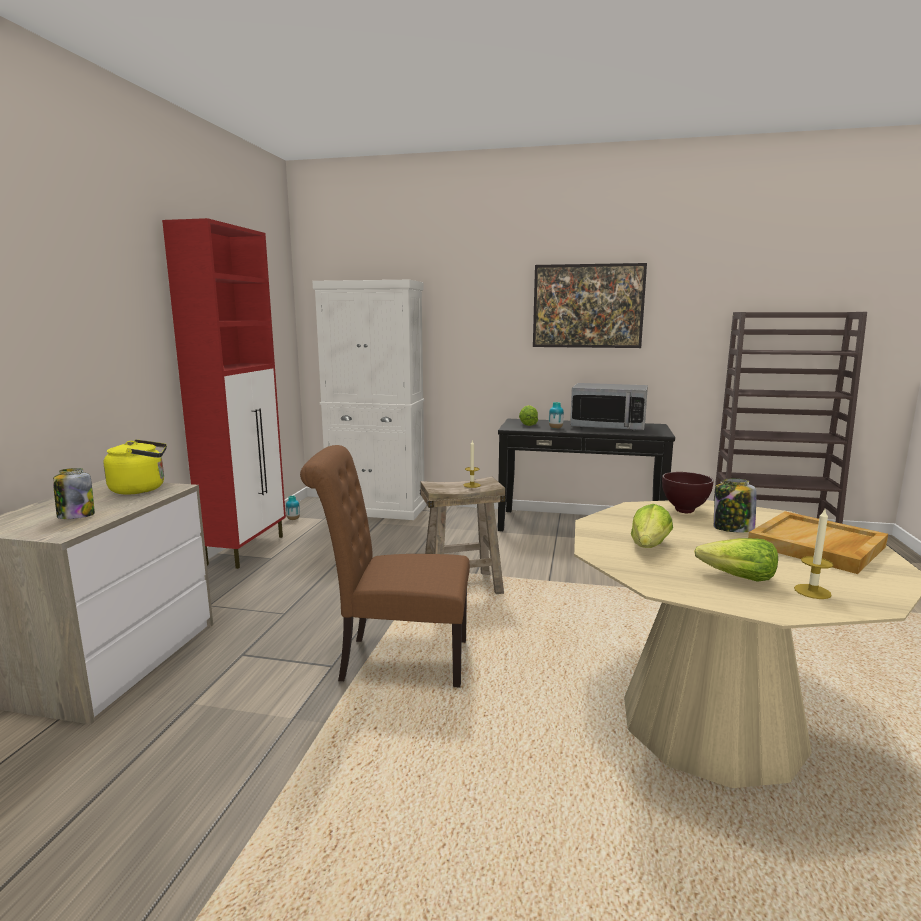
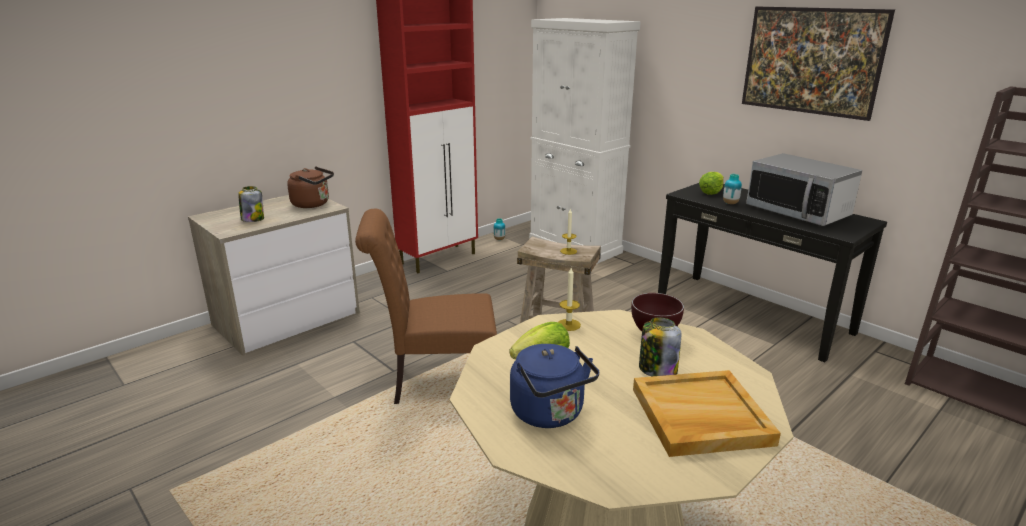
camera: 35 degrees right, 10 degrees up
(141, 489) = (313, 204): yellow kettle -> brown kettle
(396, 660) = (436, 383): brown chair -> brown chair turned 45 degrees counterclockwise
(737, 577) = (550, 414): lettuce -> blue kettle
(812, 591) = (584, 452): candle -> candle (568, 325)

